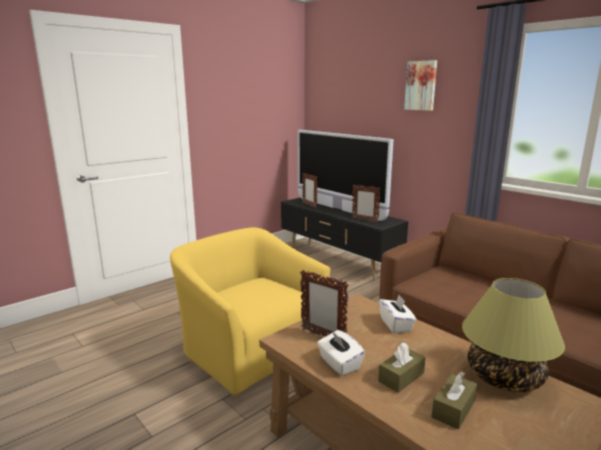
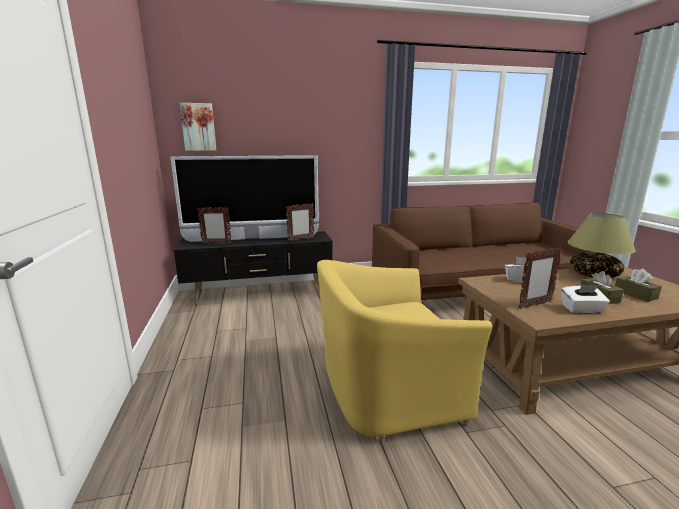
camera: 60 degrees left, 0 degrees up
(421, 85) = (322, 105): picture -> picture (198, 127)

